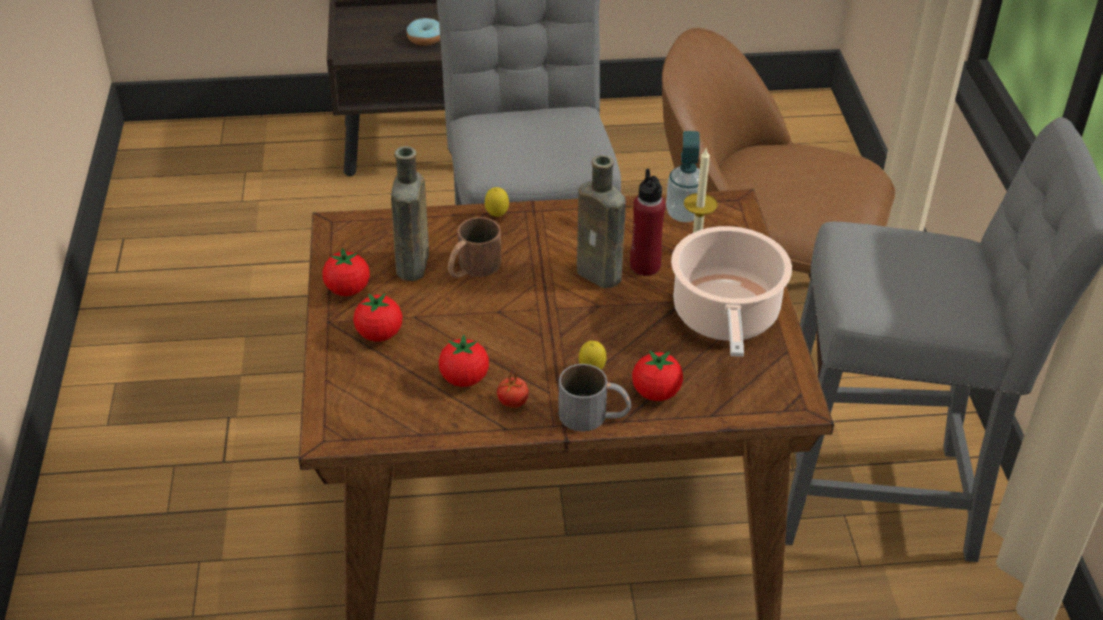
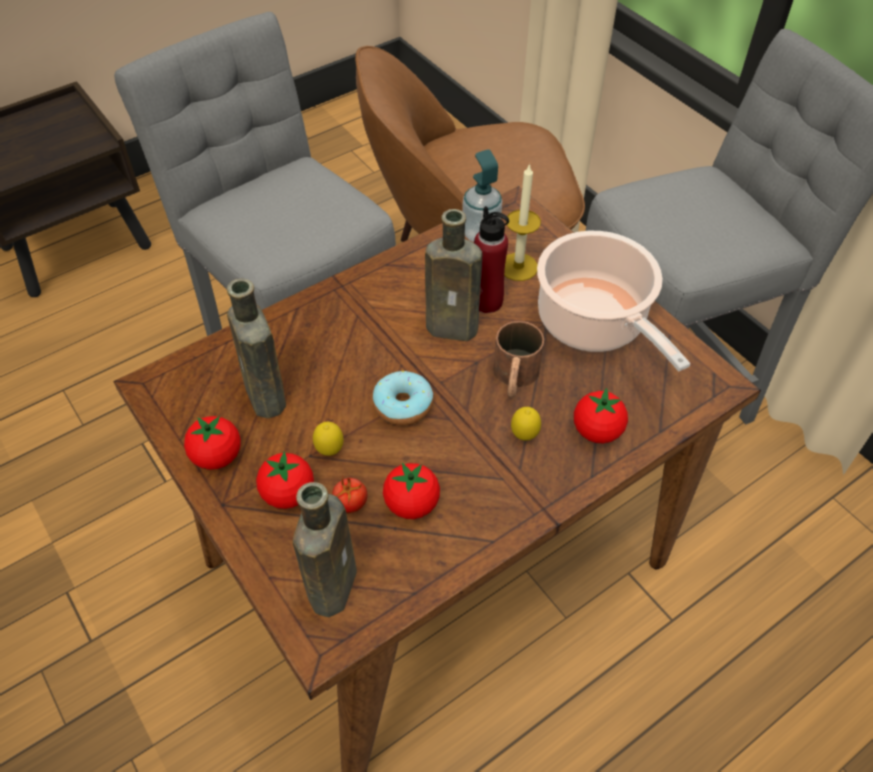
camera: 30 degrees left, 10 degrees up
(368, 402) = (334, 582): none -> brown bottle
(425, 38) = (62, 139): donut -> donut (403, 405)
(472, 268) = (328, 374): brown mug -> brown mug (514, 378)
(497, 216) = (311, 306): lemon -> lemon (330, 451)
(512, 402) = (477, 508): tomato -> tomato (350, 504)
(594, 415) = (562, 483): grey mug -> none

